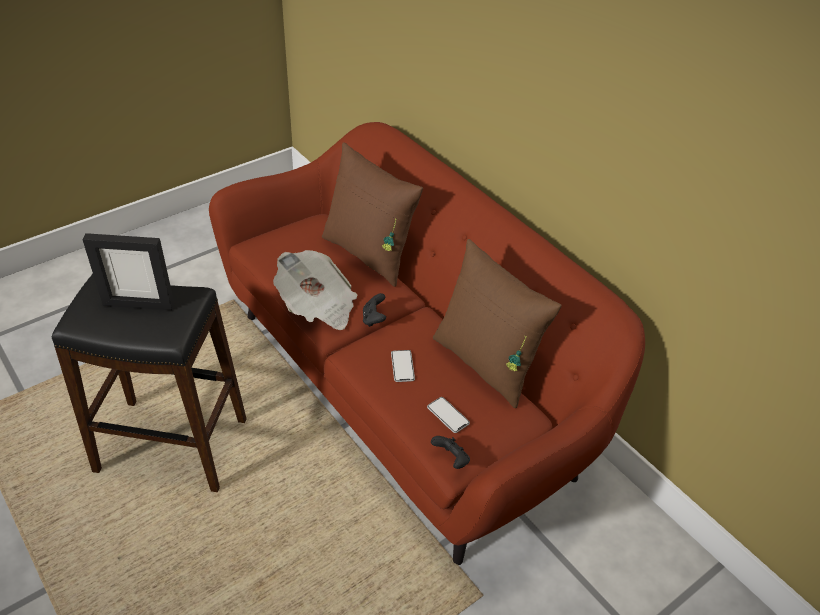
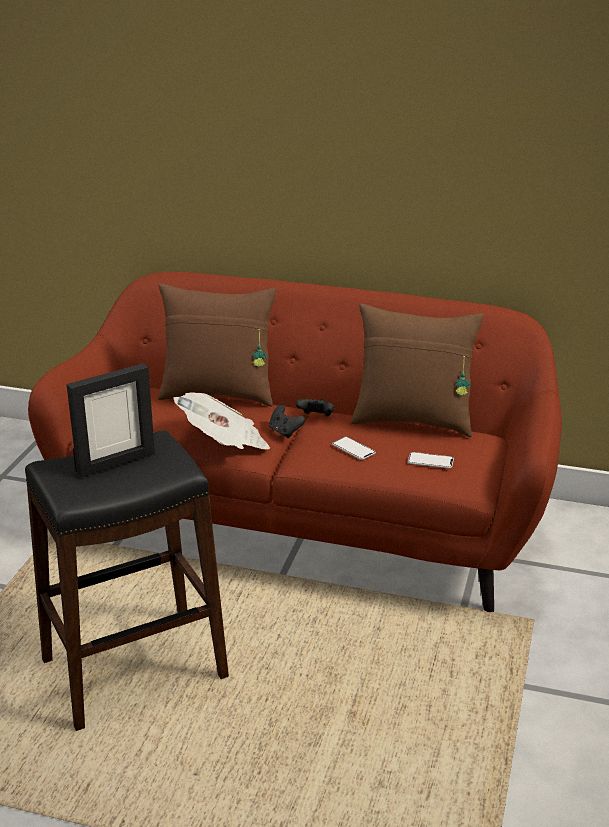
camera: 35 degrees left, 15 degrees down
(451, 460) = (469, 485): black game controller -> black game controller (316, 417)

